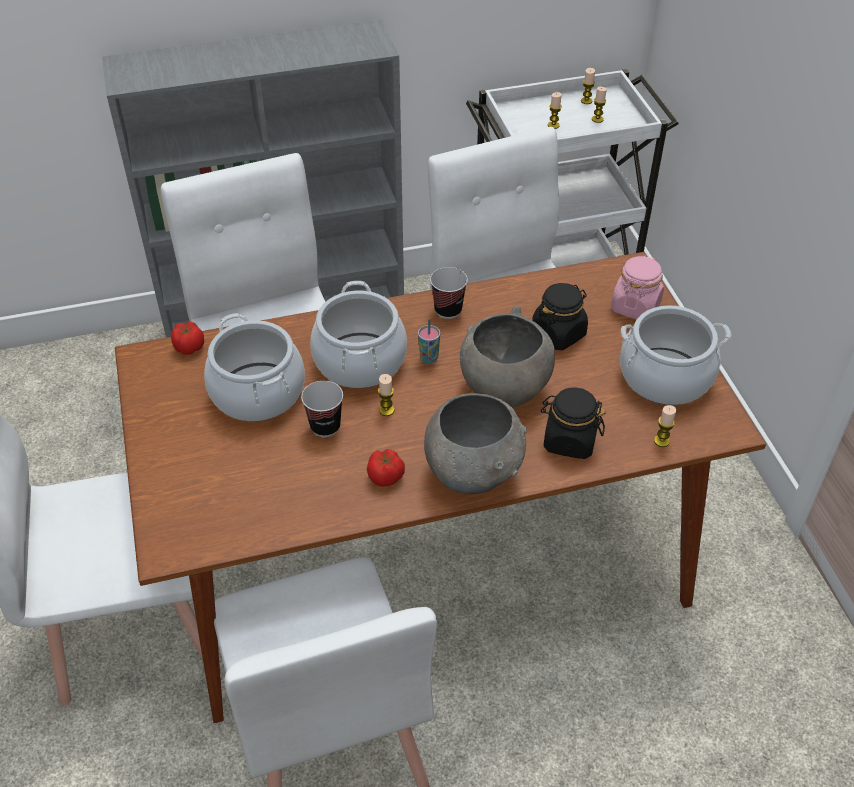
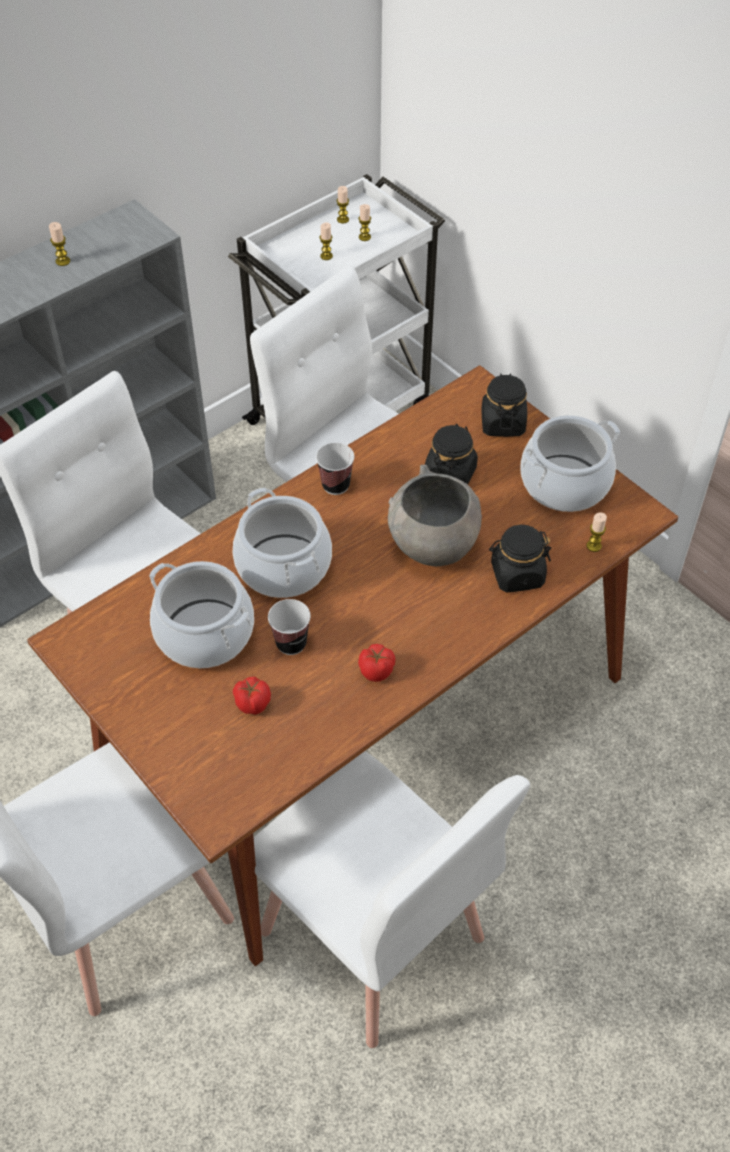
camera: 25 degrees left, 5 degrees up
(189, 347) = (105, 612): tomato -> tomato (252, 703)
(386, 410) = (338, 606): candle -> candle (63, 261)
(429, 358) = (347, 540): cup -> none
(473, 472) = (451, 636): grey bowl -> none
(635, 306) = (502, 423): pink jar -> black jar

